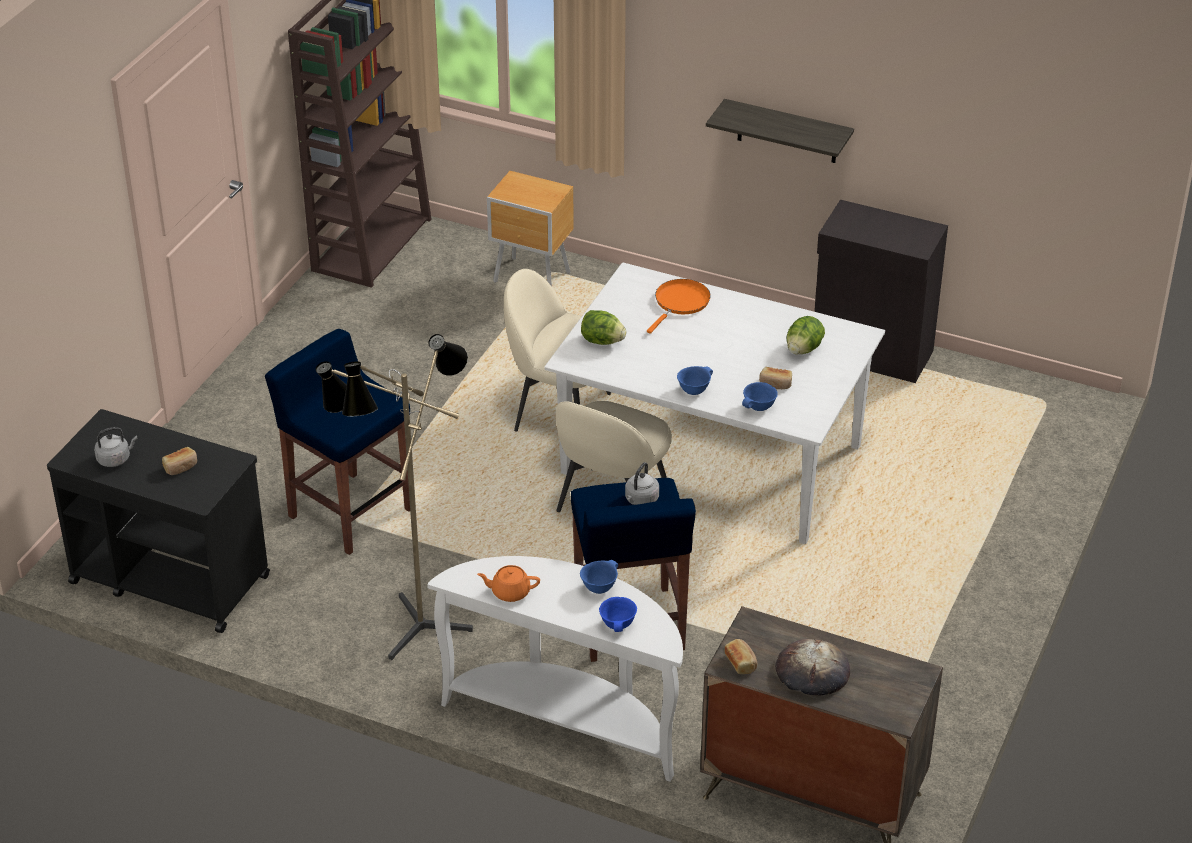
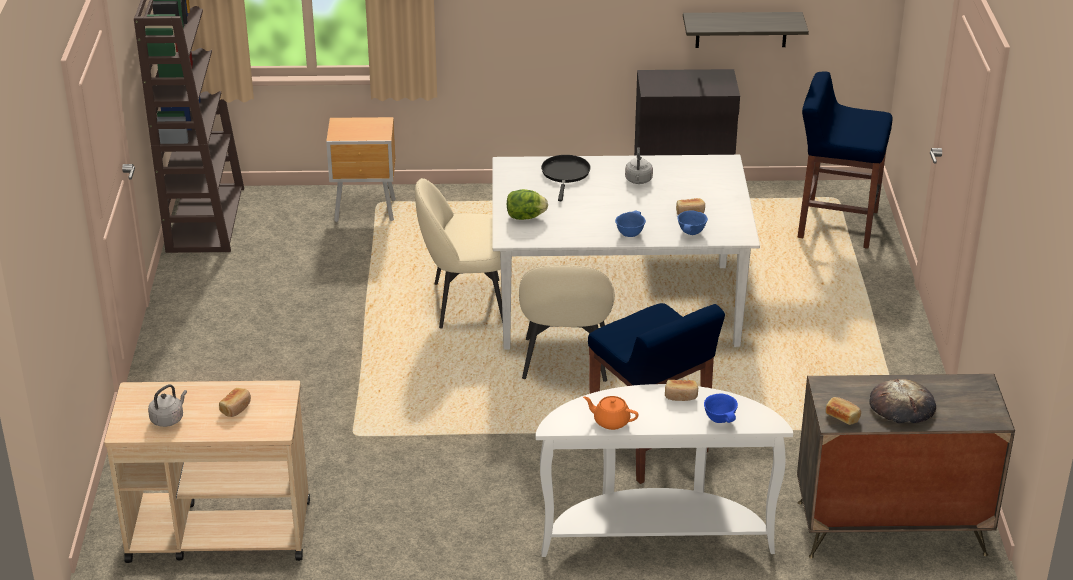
camera: 25 degrees left, 5 degrees down
(168, 578) = (218, 531): black cart -> beige cart
(349, 512) = (344, 430): blue stool -> blue stool (836, 224)
(411, 625) = (467, 502): floor lamp -> none
(510, 592) = (611, 421): orange teapot -> orange teapot turned 45 degrees clockwise
(599, 587) = (681, 396): blue bowl -> bread
(640, 500) = (653, 325): grey kettle -> grey kettle (638, 180)
(680, 303) = (565, 174): orange frying pan -> black frying pan
(787, 132) = (583, 21): shelf -> shelf (741, 29)
(803, 349) = (690, 183): lettuce -> none

